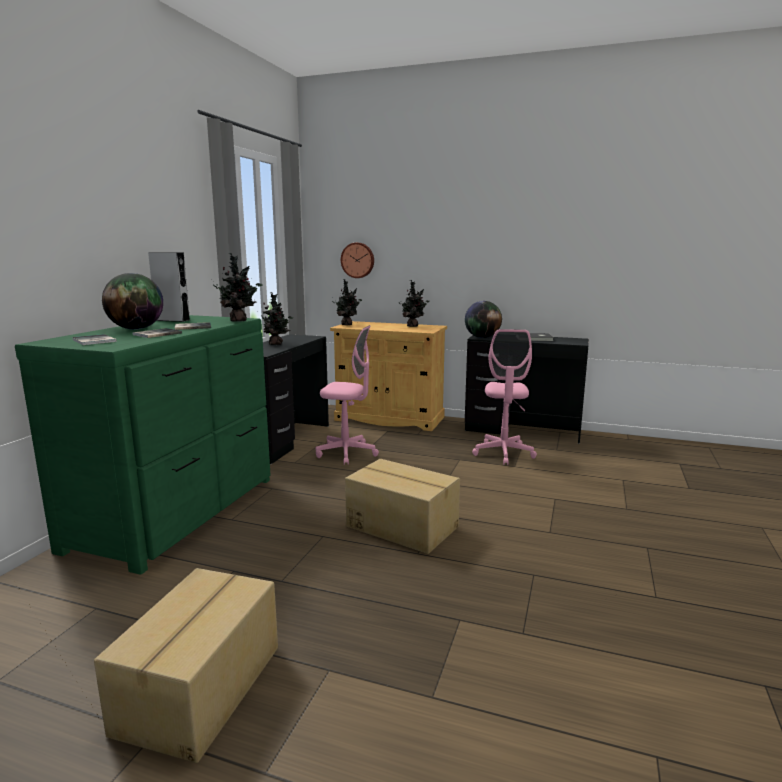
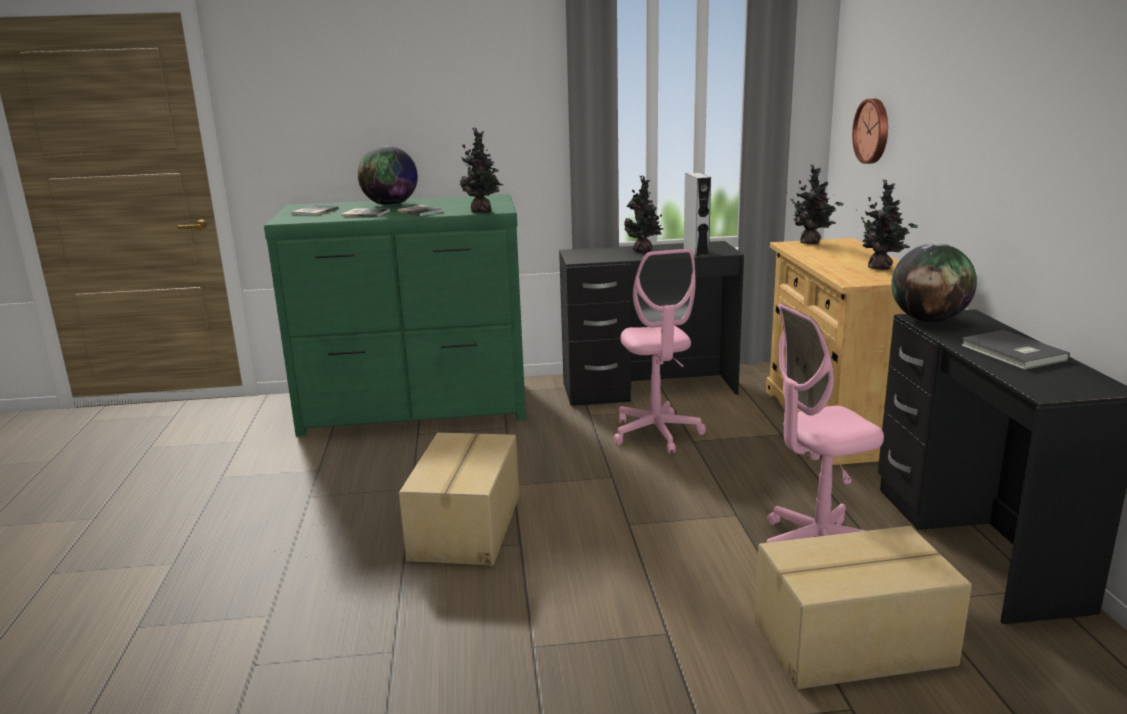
camera: 65 degrees right, 5 degrees up
(172, 320) = (461, 199): grey speaker -> grey speaker (696, 251)
(202, 688) = (144, 517): cardboard box -> cardboard box (854, 643)

